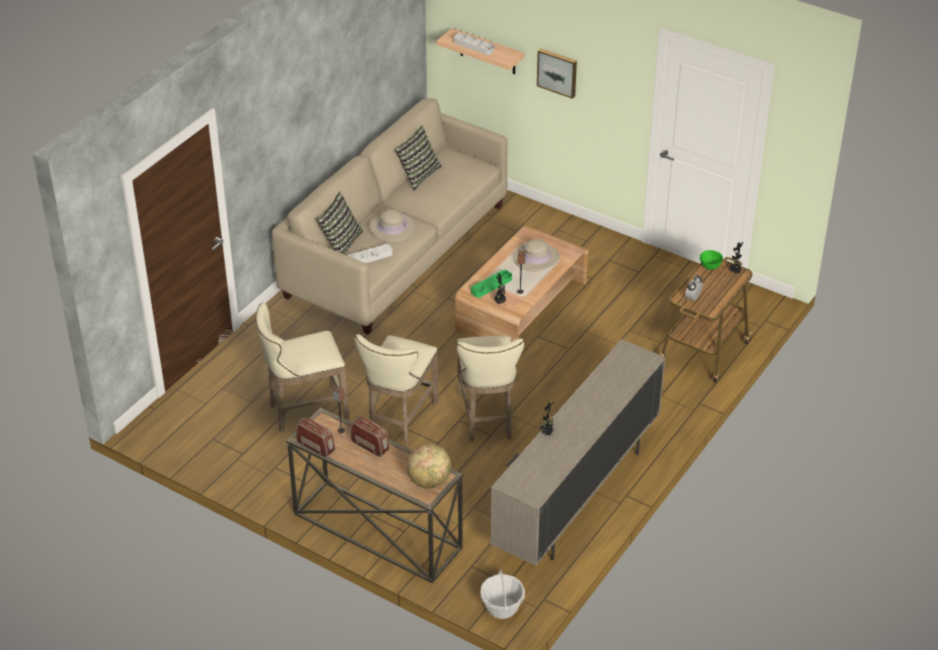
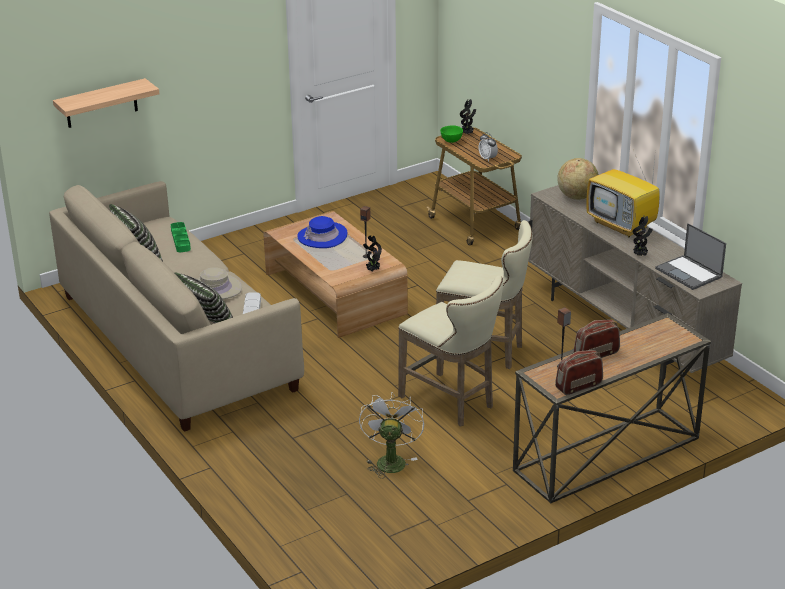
camera: 65 degrees left, 10 degrees down
(304, 411) = (390, 460): beige stool -> white fan
(429, 481) = (668, 332): globe -> globe (577, 197)
(473, 46) = (101, 96): grey tray -> none
(491, 286) = (343, 268): green tray -> green tray (180, 240)
(502, 607) = (749, 406): basket -> none
(534, 471) = (689, 273): none -> laptop
(536, 258) = (322, 236): beige hat -> blue hat
(557, 72) = (185, 78): picture -> none
(596, 410) = (622, 226): none -> television

